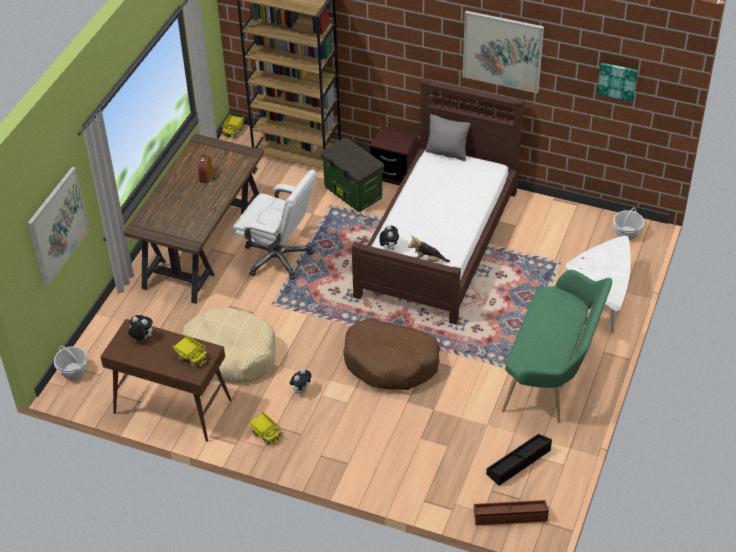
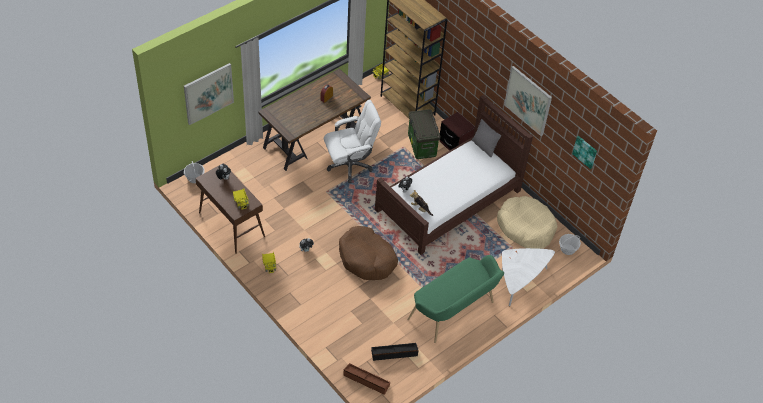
camera: 25 degrees right, 5 degrees up
(229, 354) = (282, 209): beige dog bed -> beige dog bed (526, 227)
(278, 257) = (350, 165): white office chair -> white office chair turned 75 degrees counterclockwise

